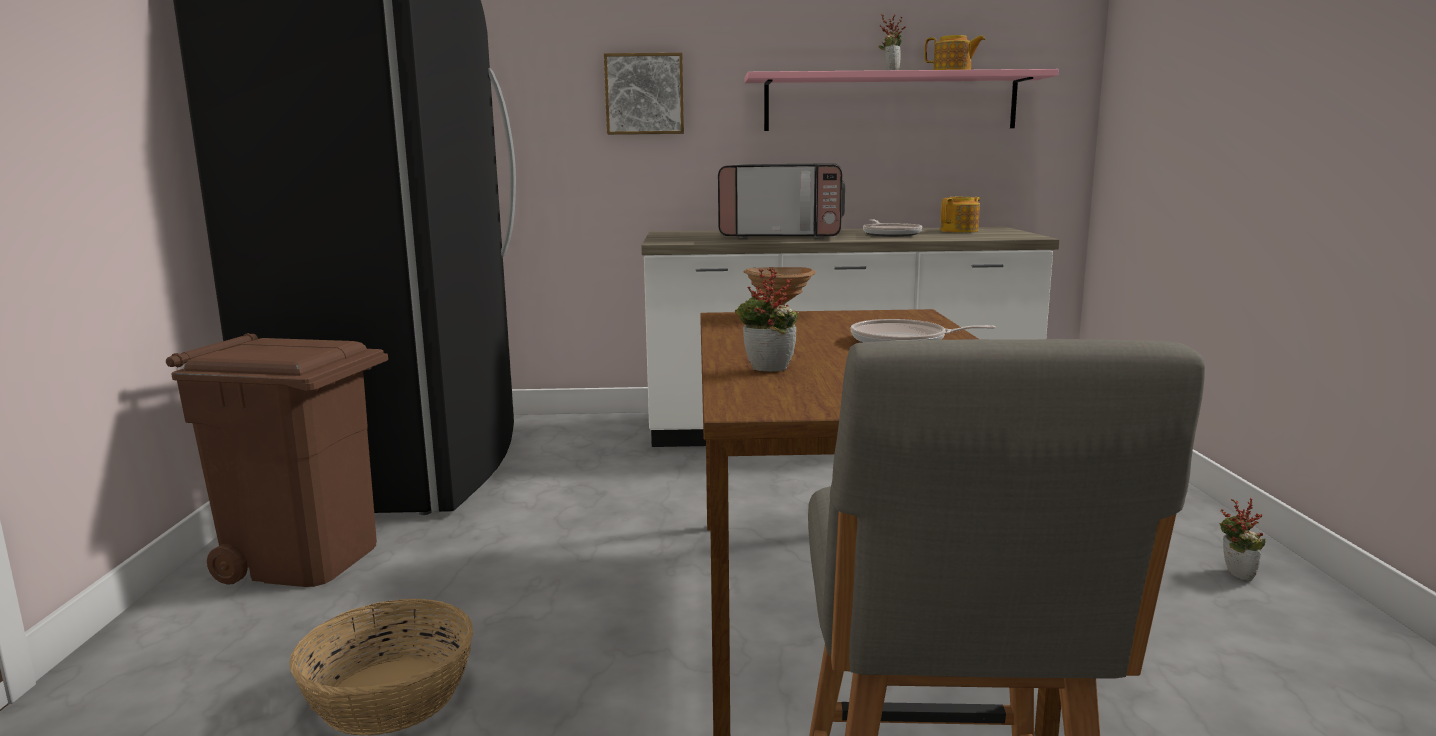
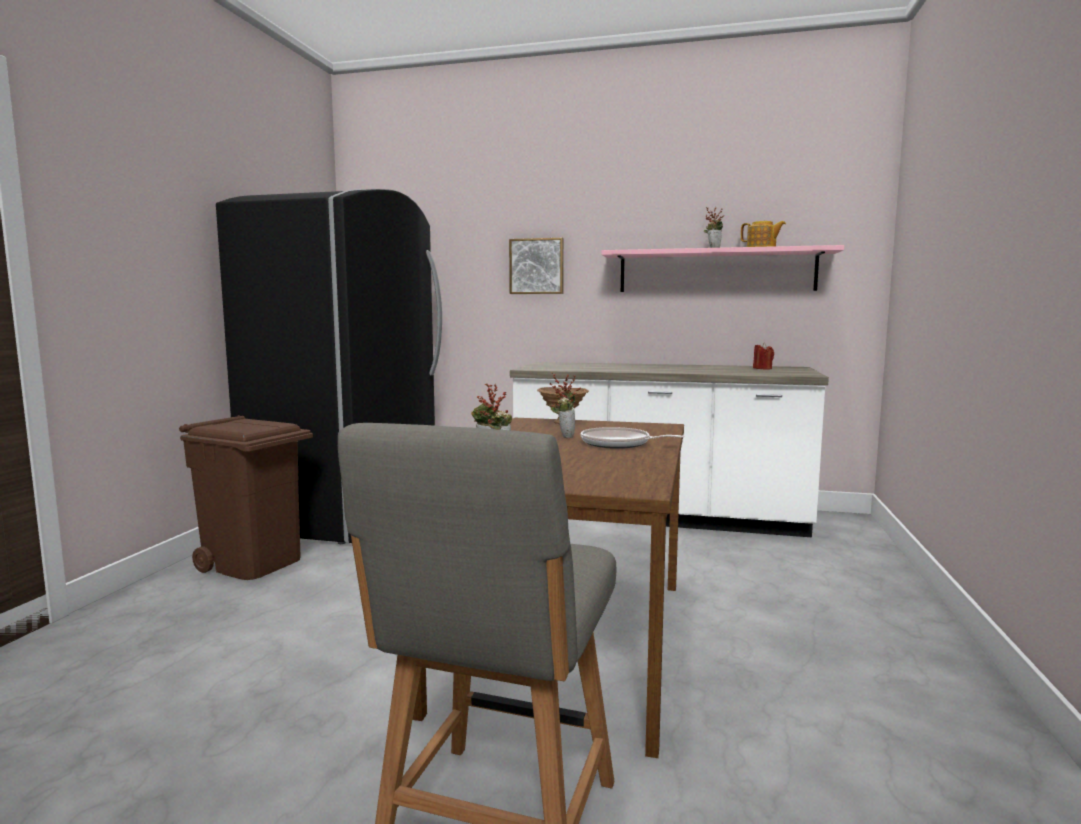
camera: 15 degrees right, 5 degrees down
(388, 696) = (243, 651): basket -> none
(783, 235) = (620, 367): microwave -> none
(890, 234) = (702, 369): frying pan -> none
(960, 231) = (762, 368): teapot -> red candle
(1234, 575) = (910, 659): potted plant -> potted plant (564, 436)

